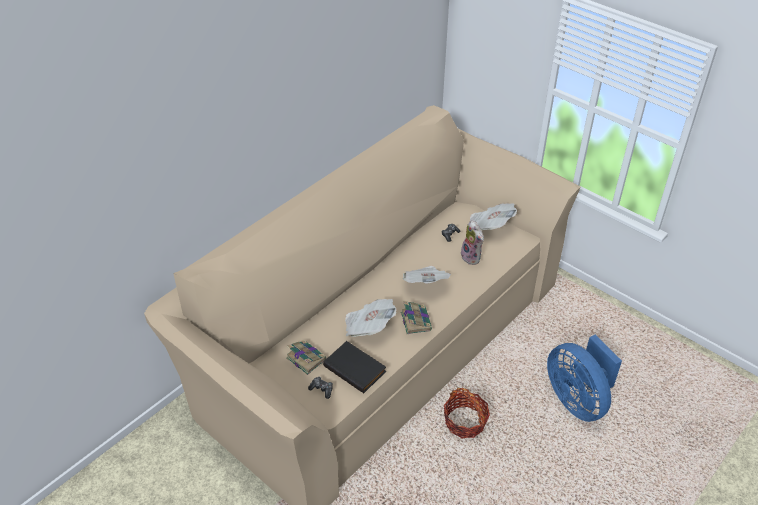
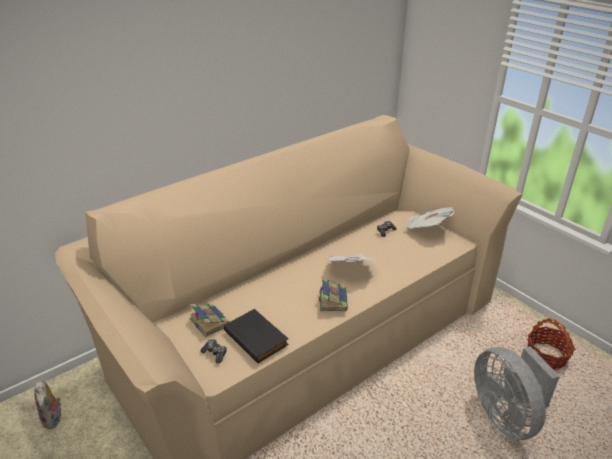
camera: 10 degrees right, 10 degrees down
(368, 327) = (283, 300): newspaper -> none
(465, 422) = (378, 422): basket -> basket (546, 356)
(472, 257) = (404, 252): plush toy -> plush toy (54, 419)
(577, 399) = (506, 415): blue fan -> grey fan

